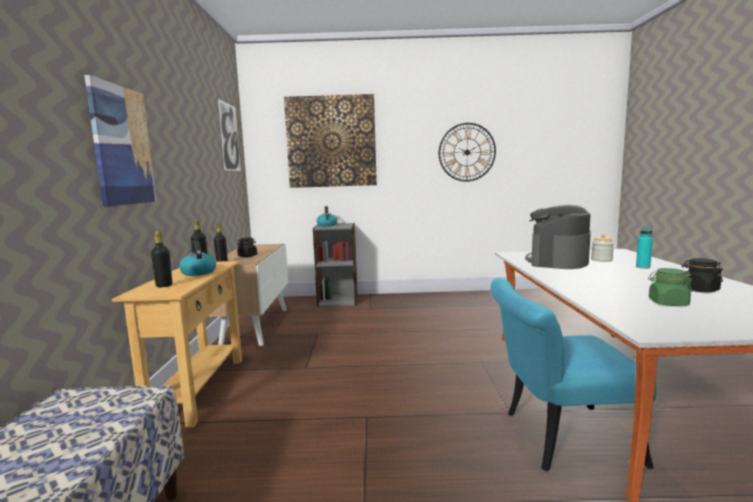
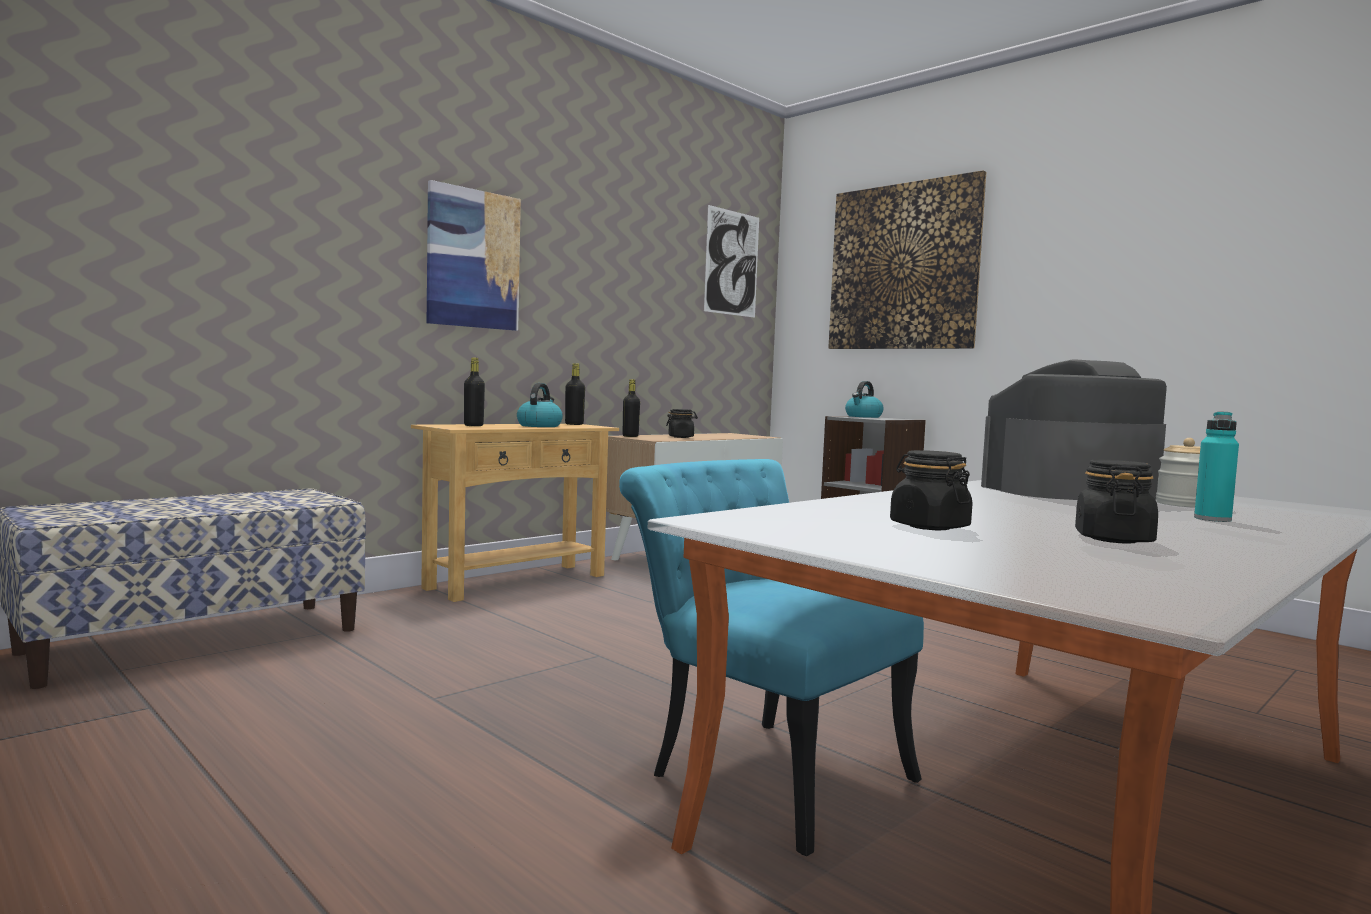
camera: 45 degrees right, 5 degrees down
(467, 152) = (1183, 278): wall clock -> none
(668, 303) = (929, 526): green jar -> black jar

